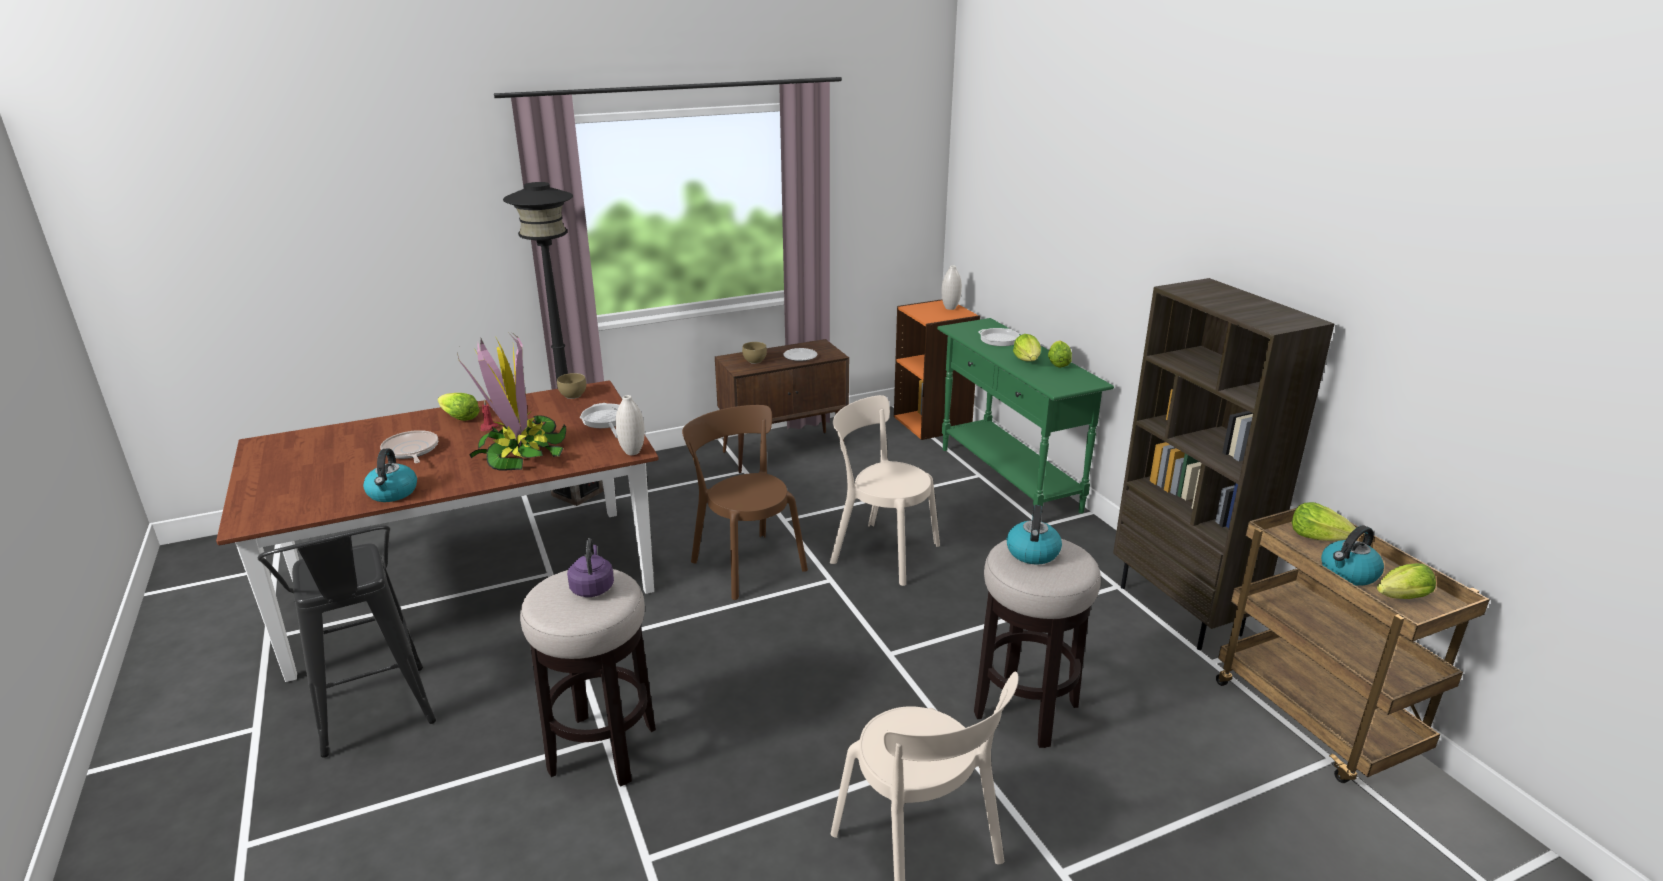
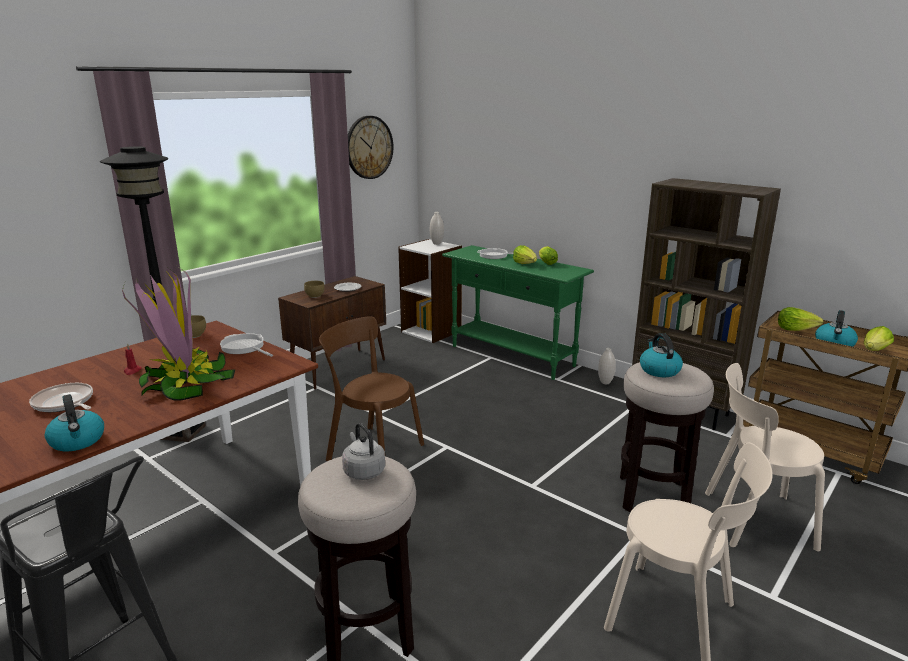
camera: 25 degrees left, 5 degrees down
(459, 417) = (93, 369): lettuce -> none
(592, 587) = (363, 471): purple kettle -> grey kettle
(632, 452) = (293, 365): white vase -> white vase (605, 382)
(869, 173) = (369, 147): none -> wall clock
(880, 552) = (466, 419): beige chair -> beige chair (752, 520)
(933, 423) = (432, 331): orange bookcase -> white bookcase

